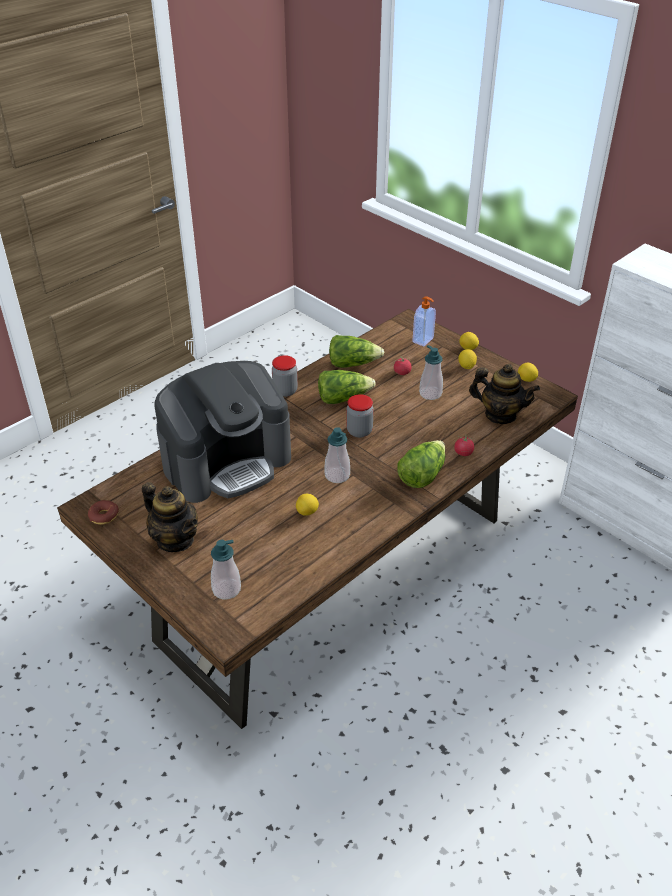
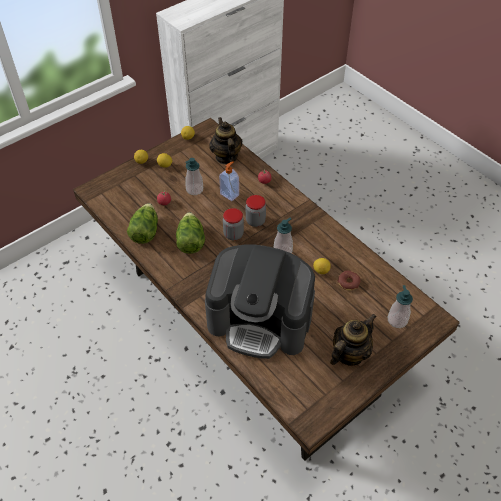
camera: 85 degrees left, 10 degrees up
(104, 516) = (322, 407): donut -> donut (348, 283)
(227, 461) = (260, 320): coffee machine -> coffee machine turned 135 degrees clockwise
(285, 391) = (173, 278): jar -> jar (255, 221)
(422, 474) = (285, 205): lettuce -> none
(423, 340) = (123, 185): soap dispenser -> soap dispenser (230, 194)
(500, 415) = (226, 157): teapot -> teapot turned 45 degrees counterclockwise

